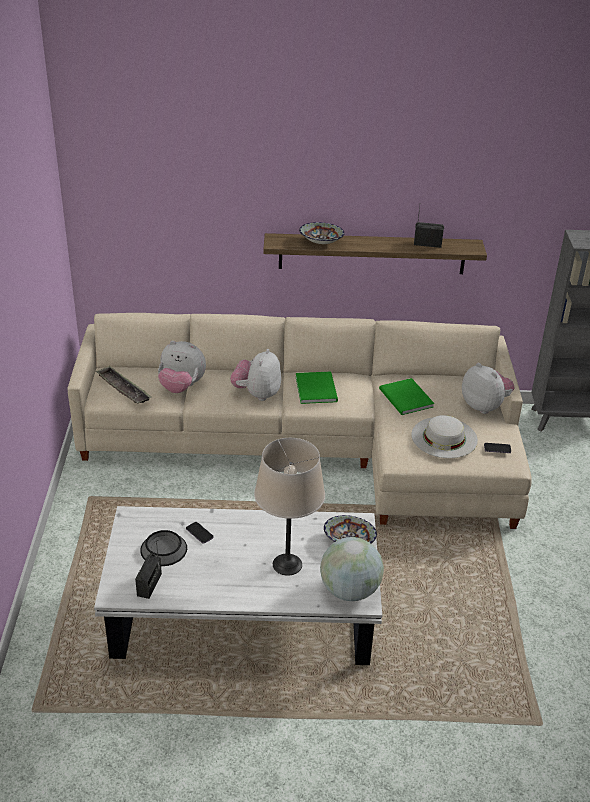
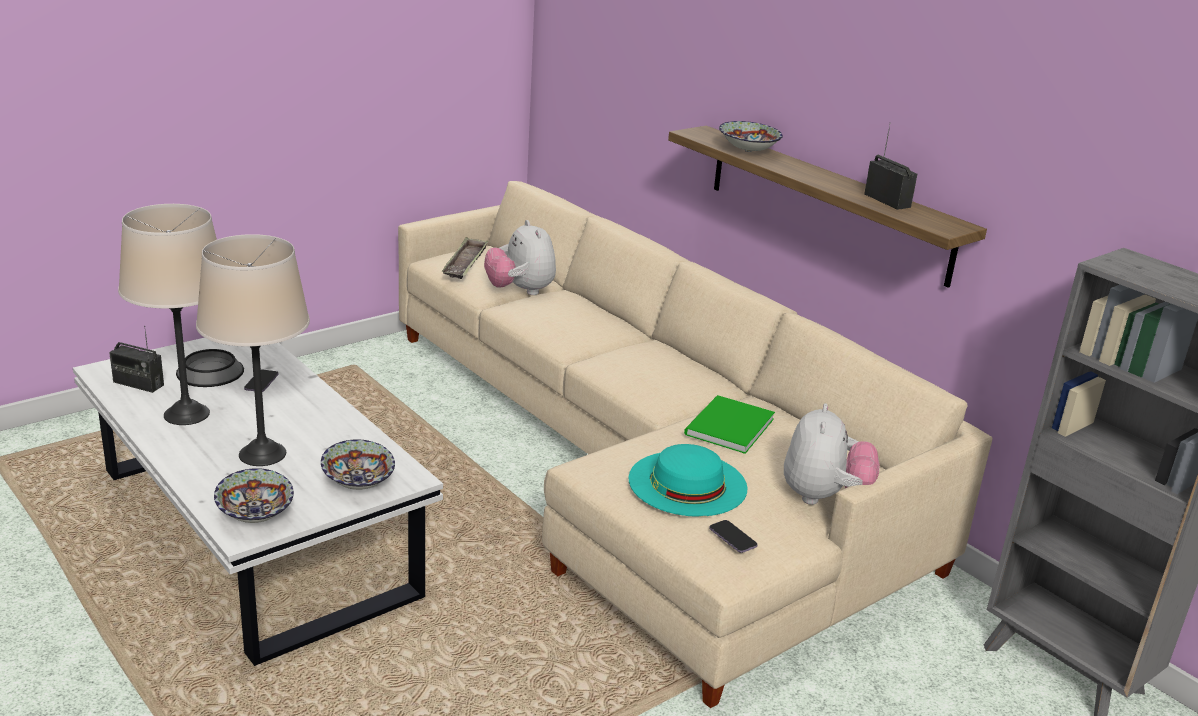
camera: 50 degrees right, 10 degrees down
(149, 585) = (138, 384): radio -> radio turned 45 degrees clockwise
(211, 578) = (186, 414): none -> beige table lamp
(257, 394) = (575, 333): plush toy -> none
(317, 388) = (646, 362): green book -> none
(349, 591) = (254, 515): globe -> bowl
(444, 437) = (687, 483): white hat -> turquoise hat

